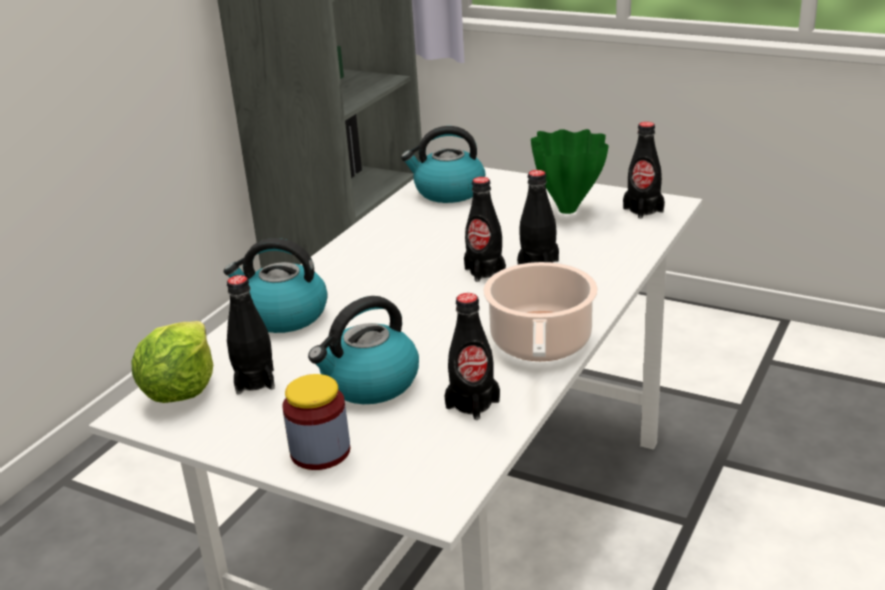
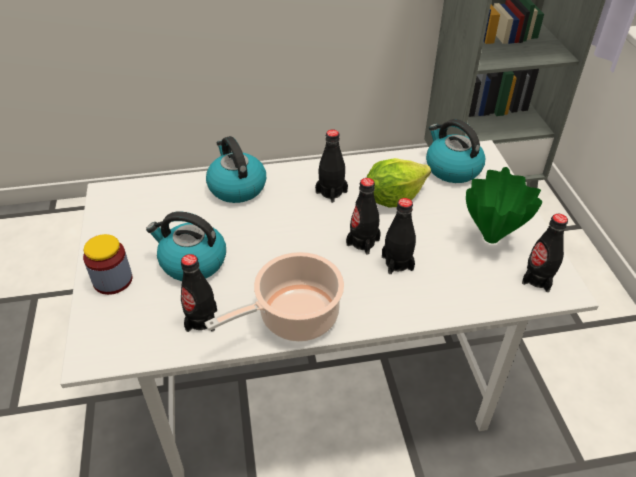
camera: 50 degrees right, 15 degrees up
(180, 389) = (136, 194): lettuce -> lettuce (393, 197)
(255, 381) = (163, 216): black bottle -> black bottle (331, 192)

